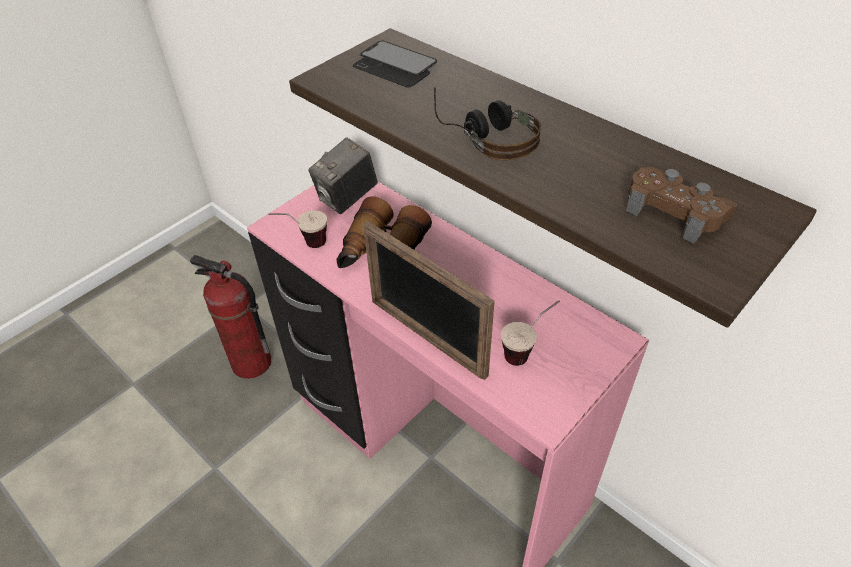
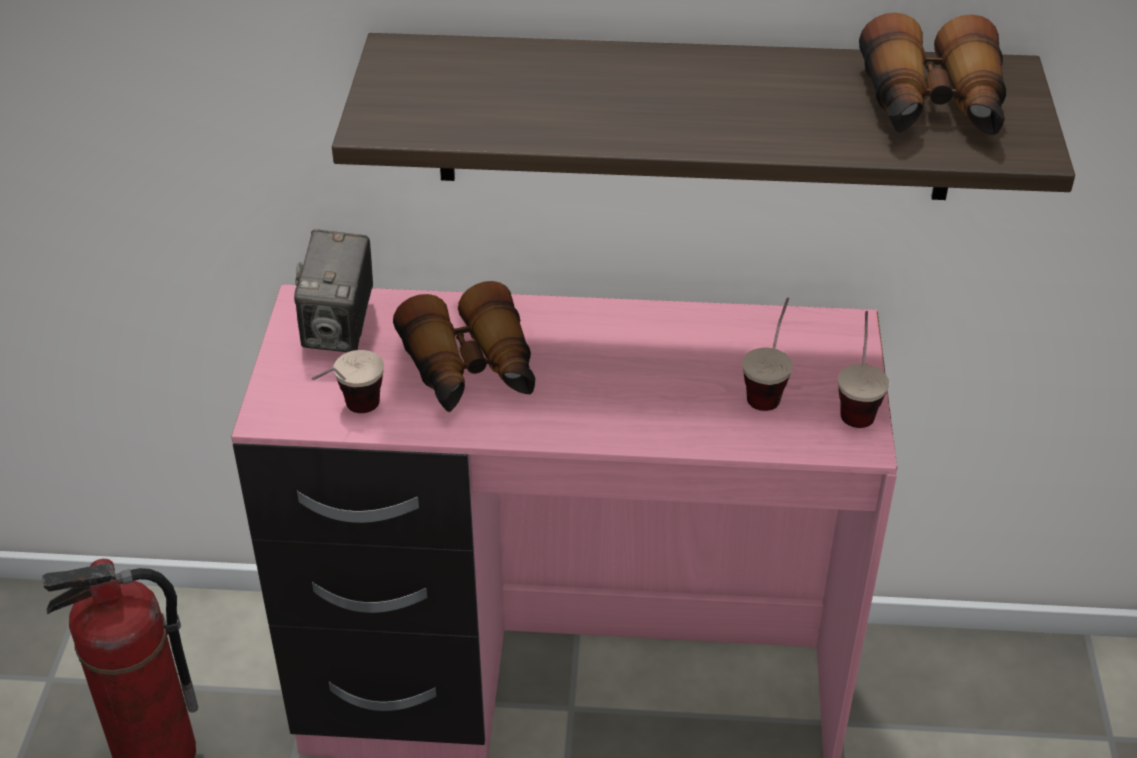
camera: 40 degrees left, 5 degrees down
(394, 66) = (449, 77): phone -> none
(426, 337) = (641, 435): picture frame -> none
(485, 135) = (663, 112): headphones -> none
(571, 392) = (856, 403): none -> cup
(675, 211) = (933, 108): brown game controller -> binoculars

